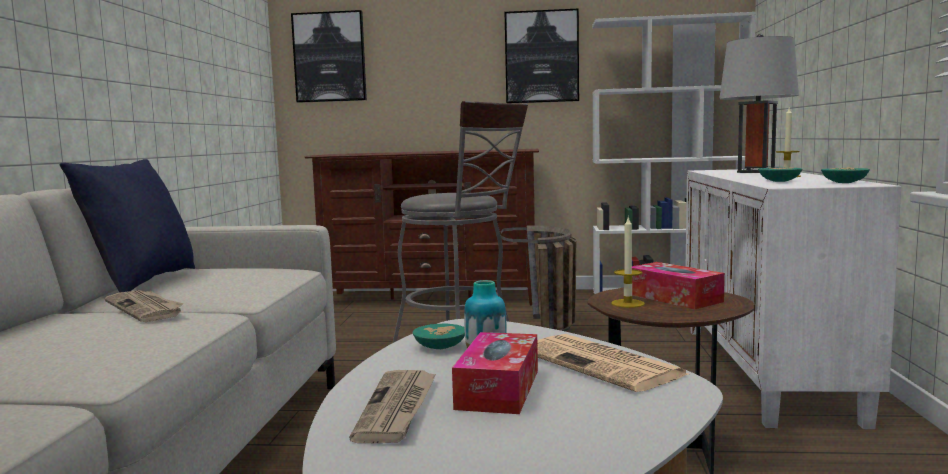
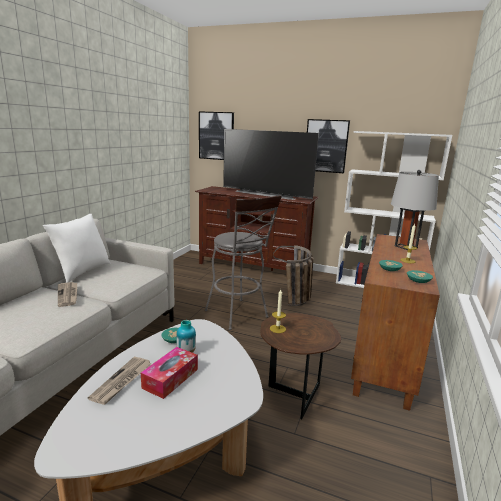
camera: 15 degrees right, 10 degrees up
(141, 283) = (82, 272): blue pillow -> white pillow
(446, 151) = (267, 194): none -> television
(603, 364) = (229, 371): newspaper -> none
(674, 298) = (304, 329): tissue box -> none
(766, 371) = (385, 356): white cabinet -> brown cabinet

